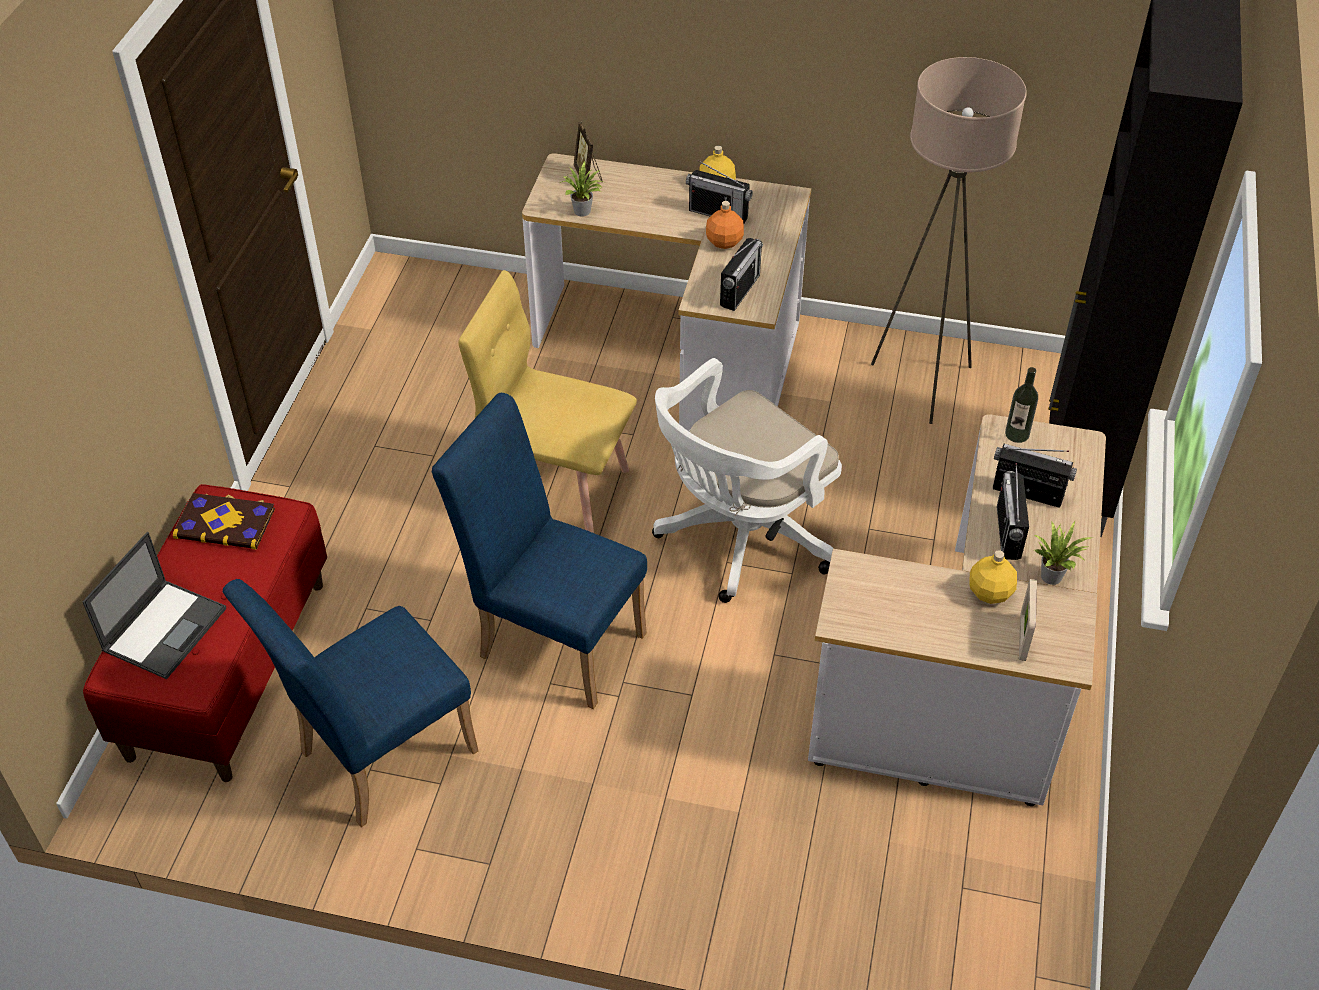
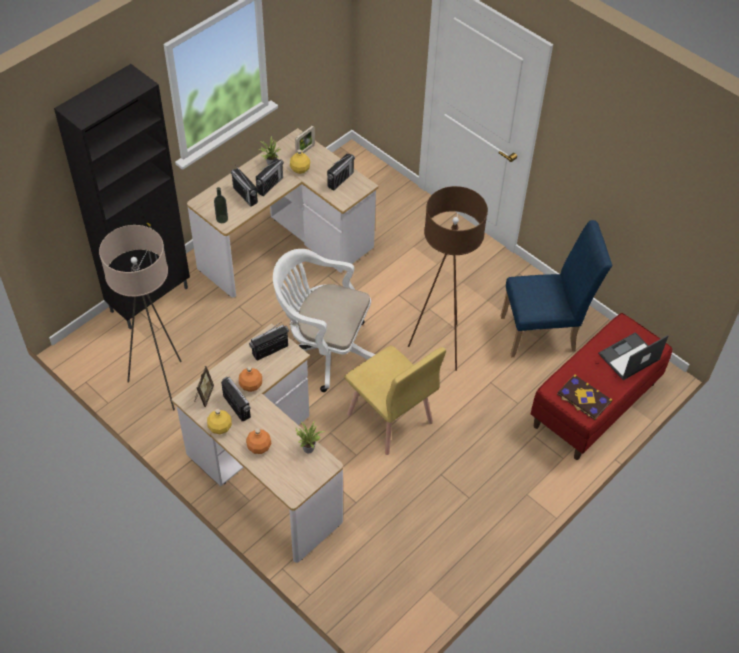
camera: 150 degrees left, 5 degrees up
(552, 638) = (440, 346): blue chair -> brown floor lamp
(588, 176) = (284, 475): picture frame -> picture frame (203, 395)
(648, 188) = (259, 447): none -> orange bottle
(739, 539) = (324, 350): white office chair -> white office chair turned 150 degrees counterclockwise
(896, 609) = (340, 179): none -> radio

